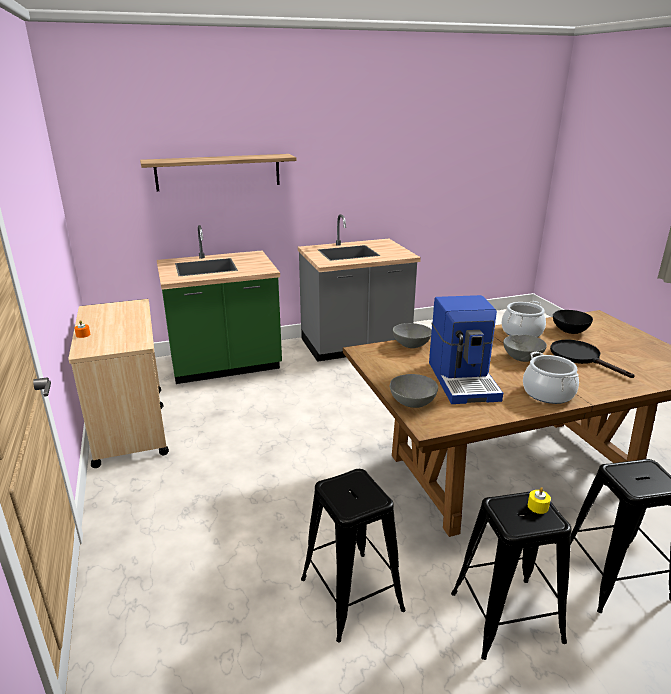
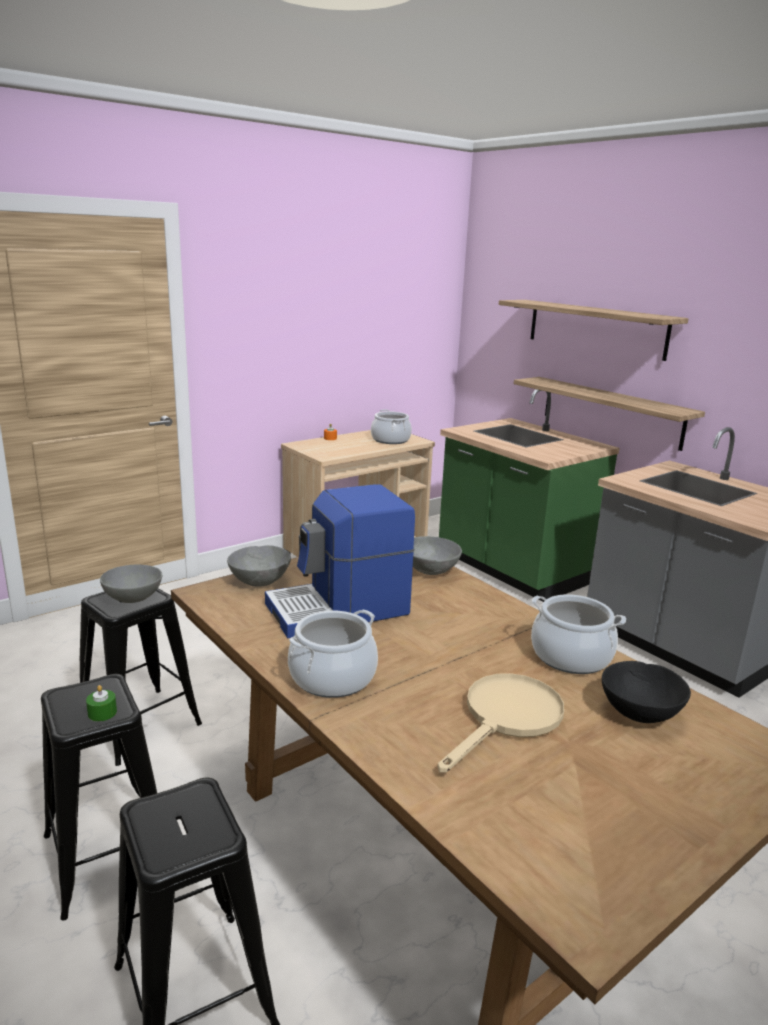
camera: 70 degrees right, 5 degrees down
(122, 312) = (390, 440): none -> cooking pot
(246, 228) = (611, 412): none -> shelf
(522, 358) = (455, 656): grey bowl -> grey bowl (133, 597)
(537, 506) = (102, 713): yellow candle -> green candle
(580, 357) = (506, 718): black frying pan -> beige frying pan

